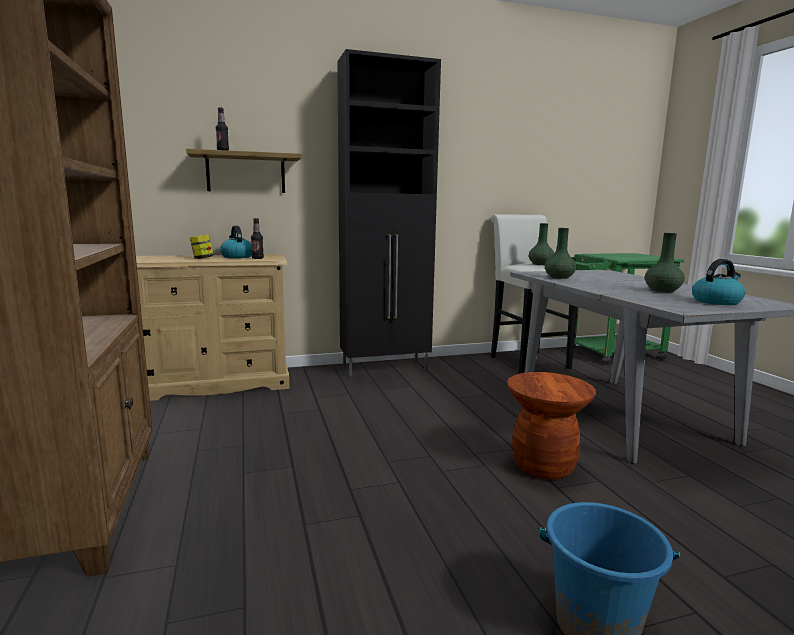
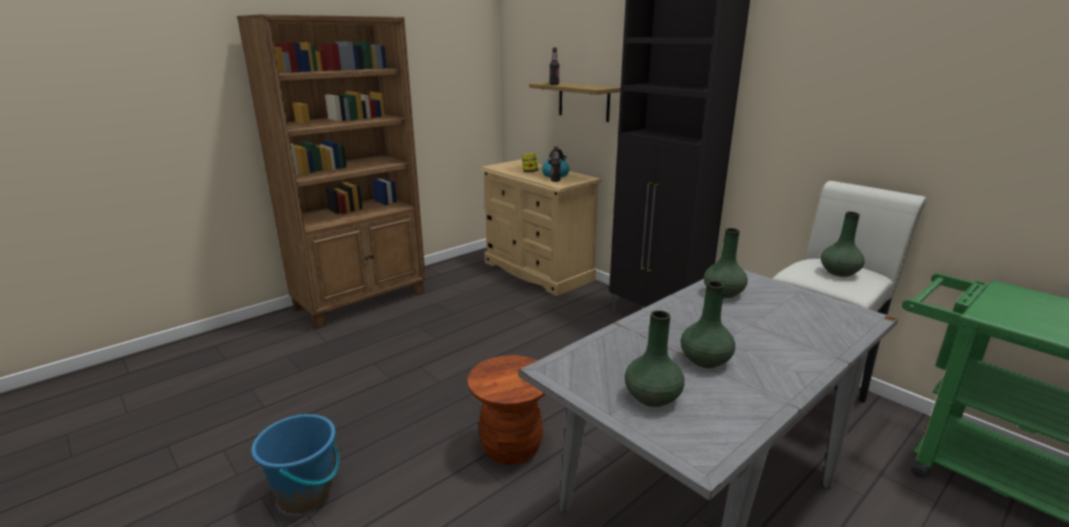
camera: 65 degrees right, 10 degrees up
(716, 301) = (652, 397): kettle -> green vase

